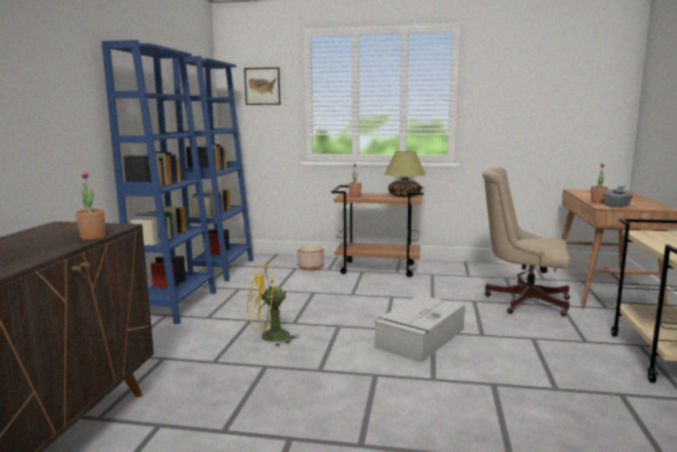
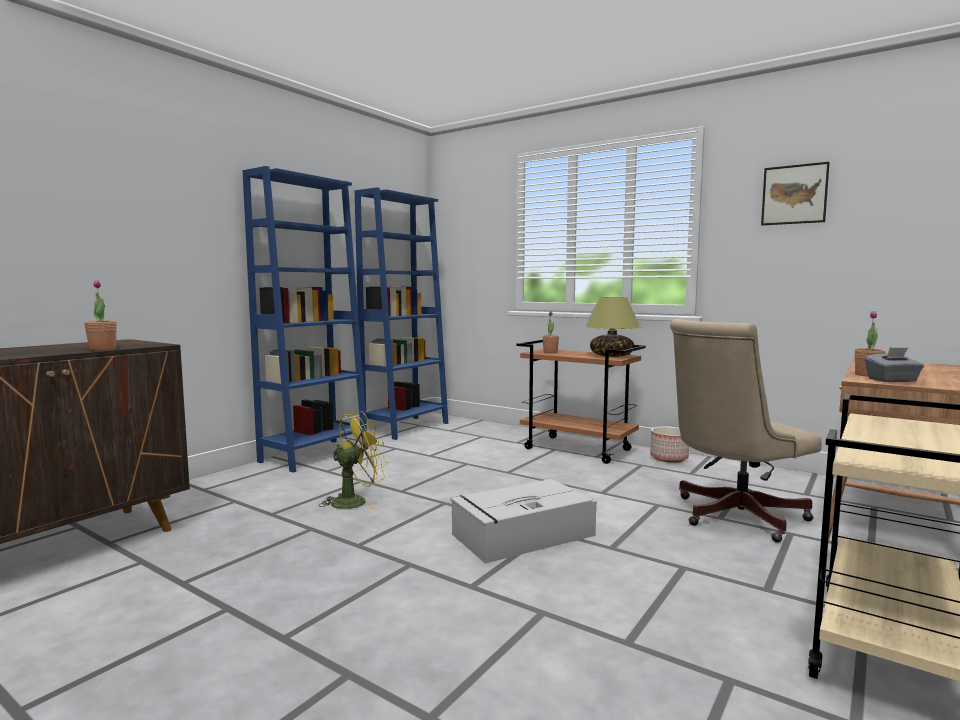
camera: 25 degrees right, 5 degrees down
(262, 86) = (473, 223): picture -> picture (794, 194)
(269, 337) = (355, 501): yellow fan -> yellow fan turned 135 degrees clockwise
(310, 267) = (500, 437): planter -> planter (668, 458)
(522, 301) = (732, 516): beige office chair -> beige office chair turned 75 degrees counterclockwise

